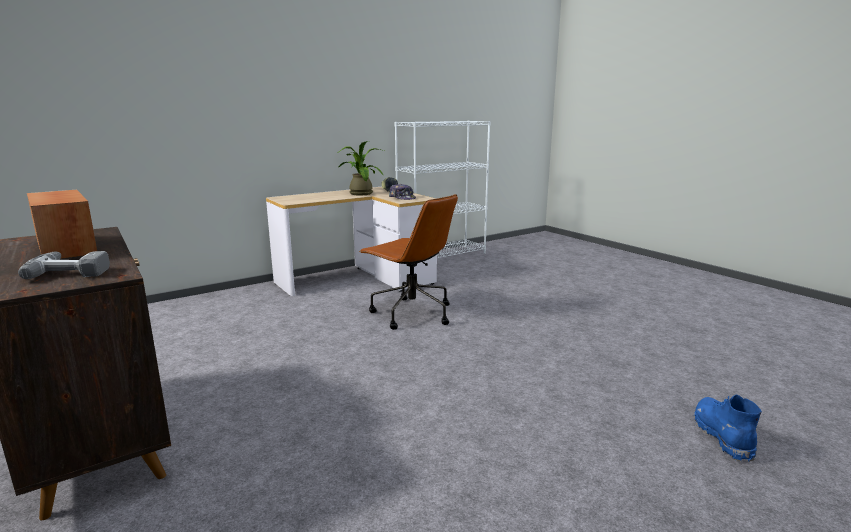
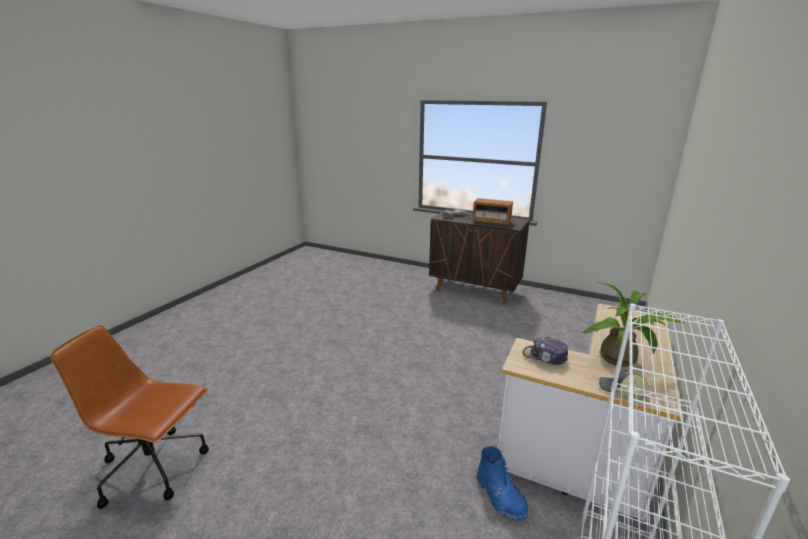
camera: 150 degrees right, 5 degrees up
(411, 313) = (458, 399): brown office chair -> brown office chair (155, 468)
(722, 436) = (222, 357): blue boot -> blue boot (500, 497)

